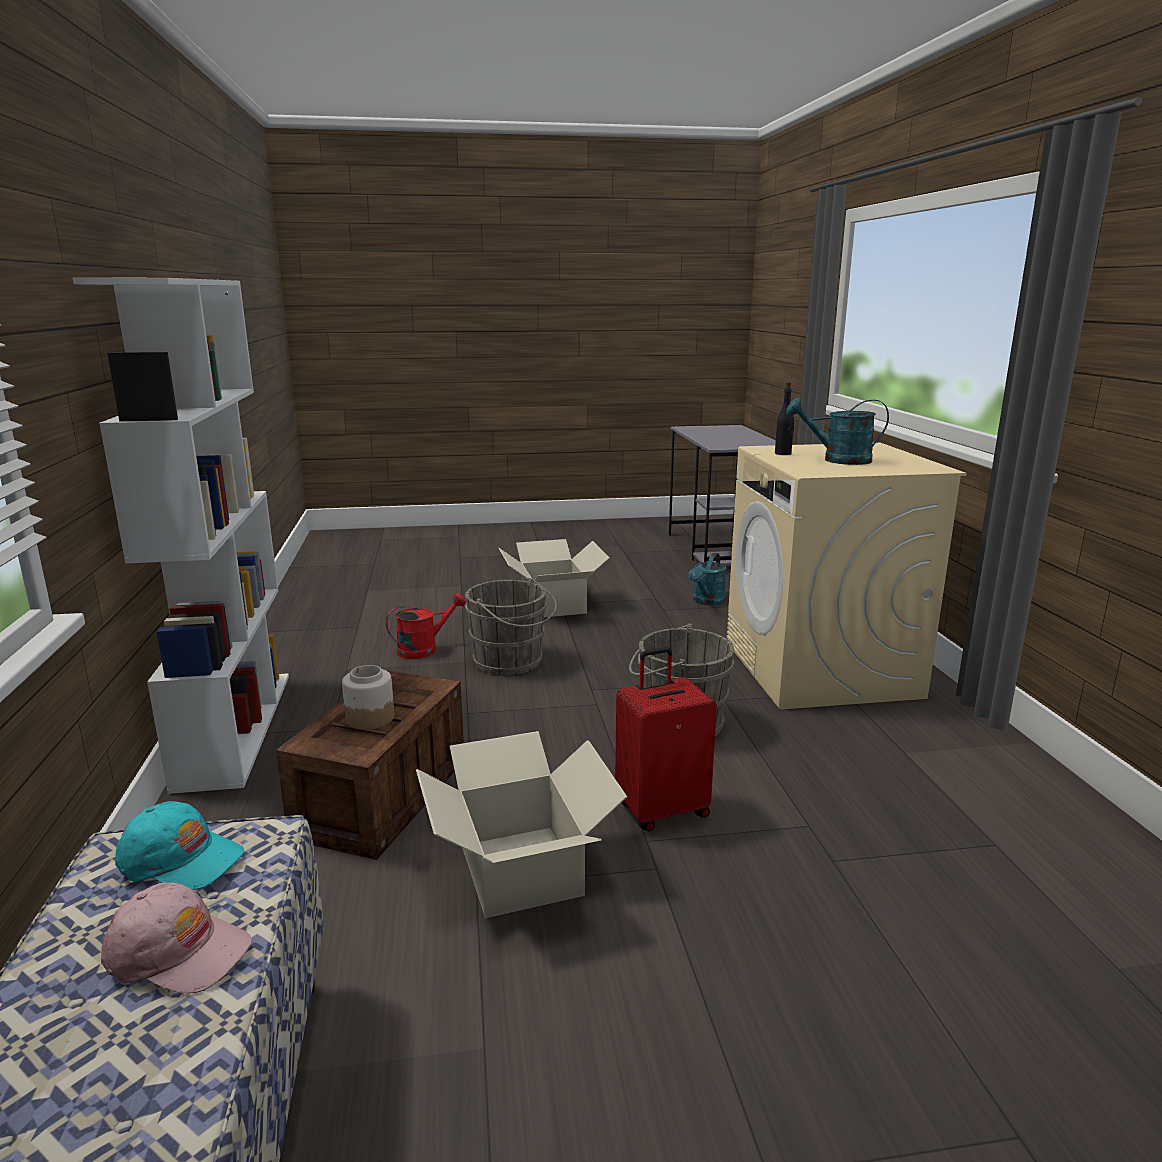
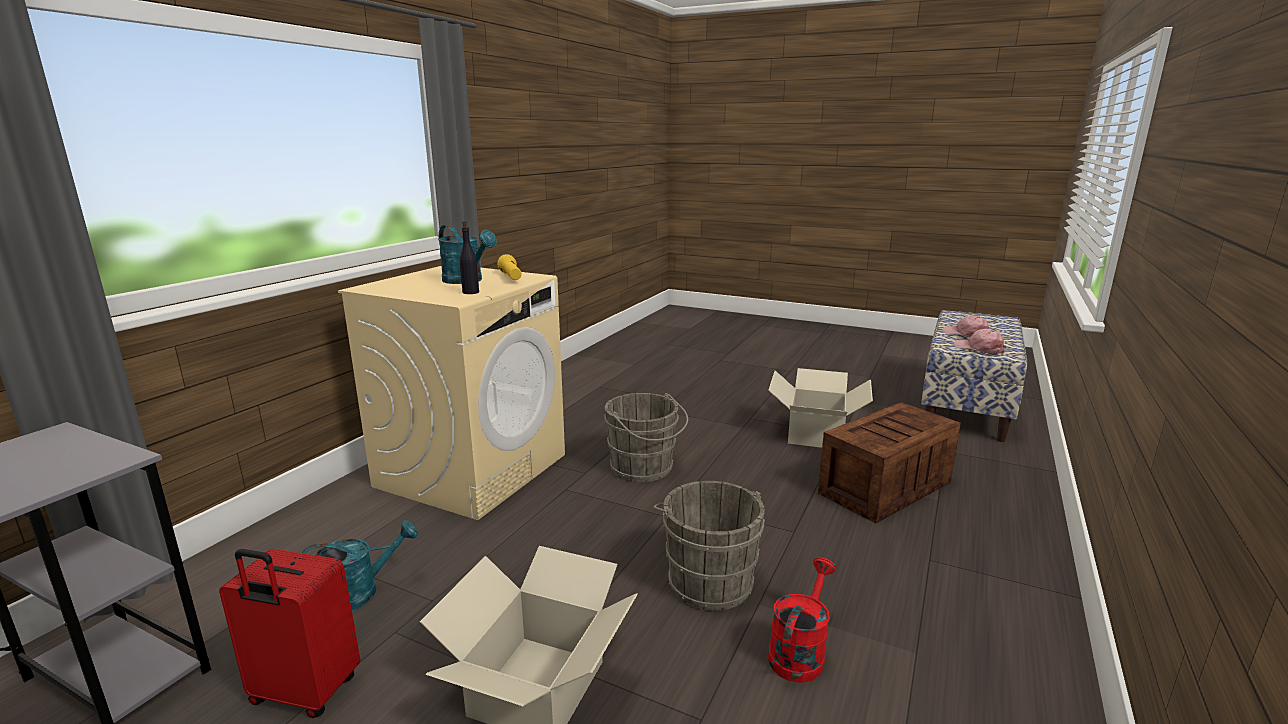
camera: 145 degrees left, 0 degrees up
(180, 859) = (979, 348): turquoise cap -> pink cap
(235, 727) = (1038, 597): white bookcase -> none
(369, 718) = (897, 426): jar -> none
(424, 649) = (799, 652): red watering can -> red watering can turned 120 degrees clockwise
(662, 810) = (720, 433): red suitcase -> red suitcase (304, 693)
(821, 468) = (511, 278): none -> yellow flashlight

